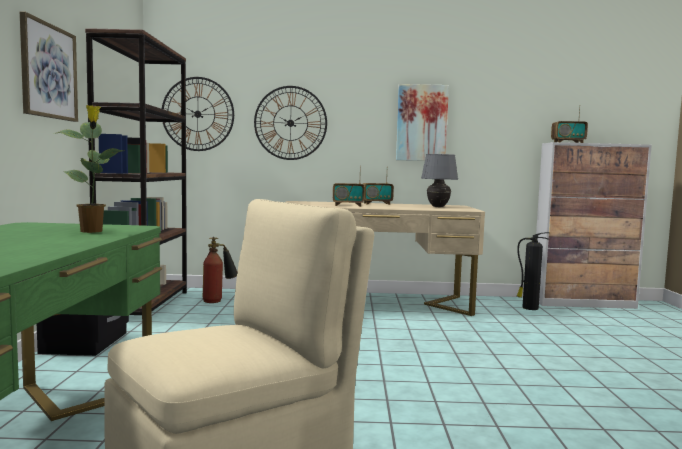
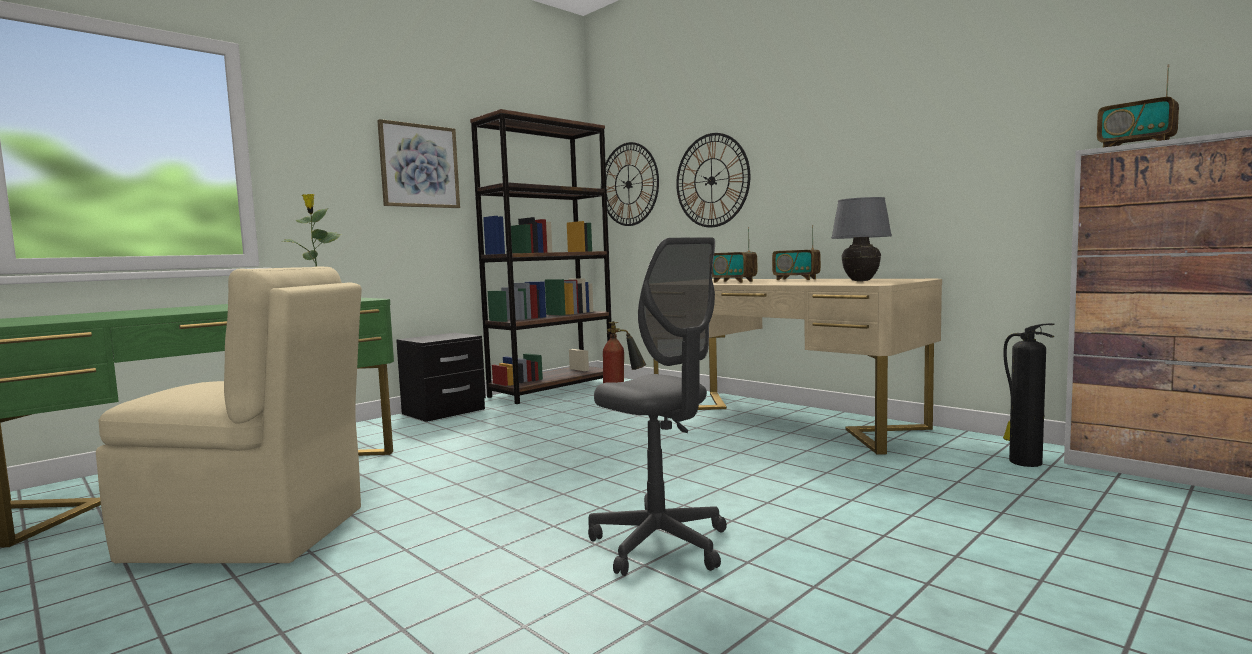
camera: 45 degrees right, 0 degrees up
(421, 123) = (871, 153): picture -> none
(511, 391) = (660, 544): none -> grey office chair

